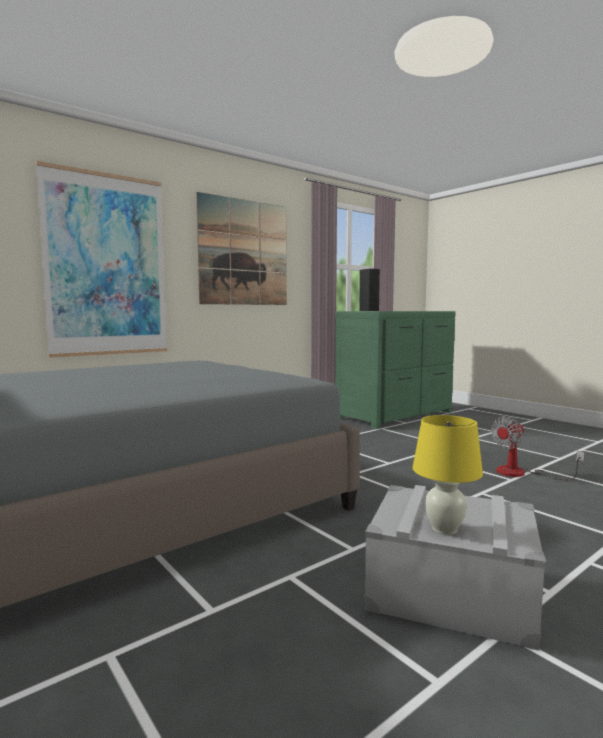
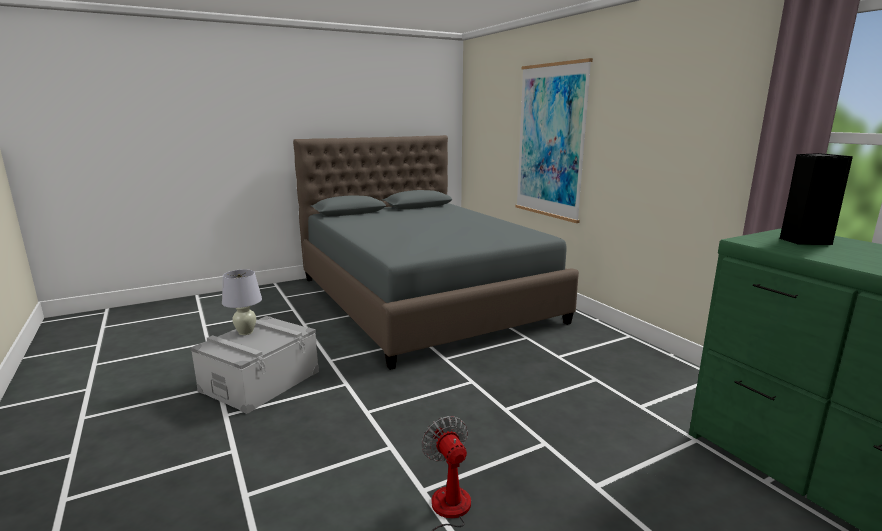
camera: 100 degrees right, 10 degrees up
(244, 253) = (668, 123): picture -> none
(445, 529) = (245, 332): yellow table lamp -> white table lamp

